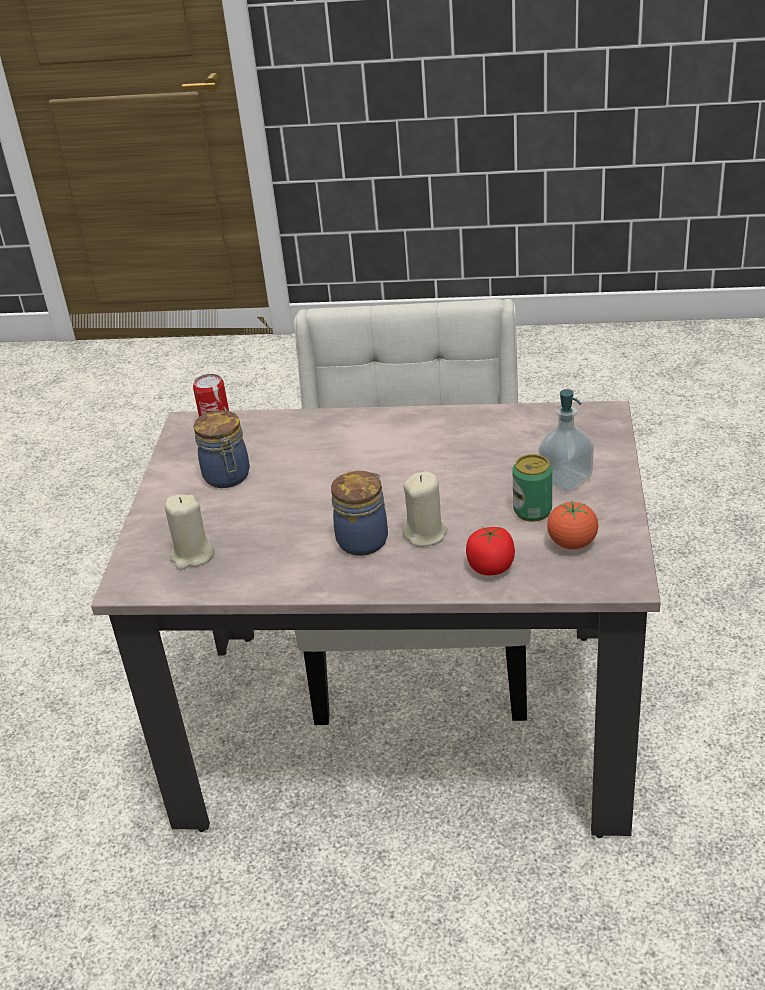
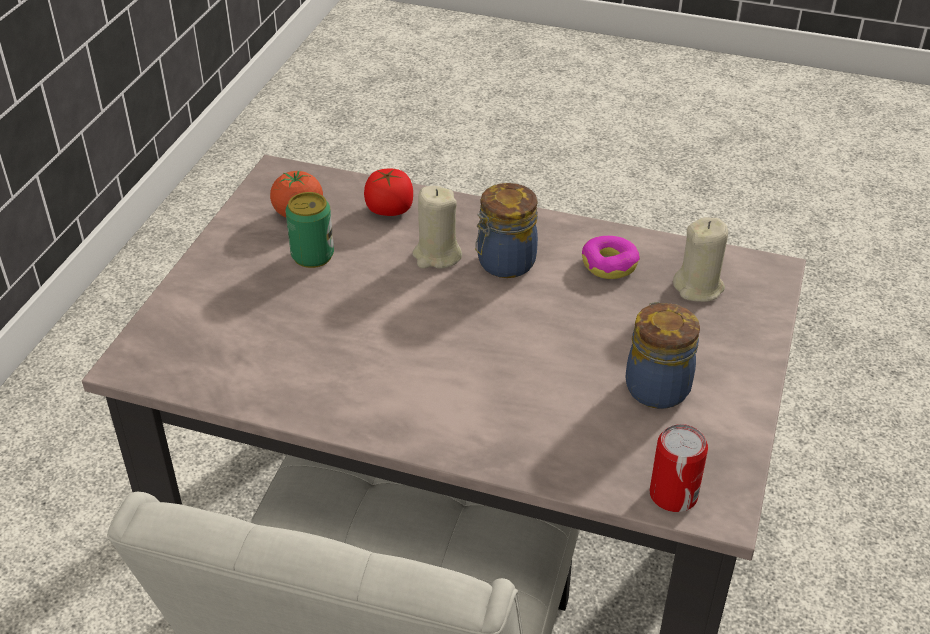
camera: 170 degrees left, 5 degrees up
(271, 559) = (609, 264): none -> donut
(565, 479) = (251, 283): soap dispenser -> none

